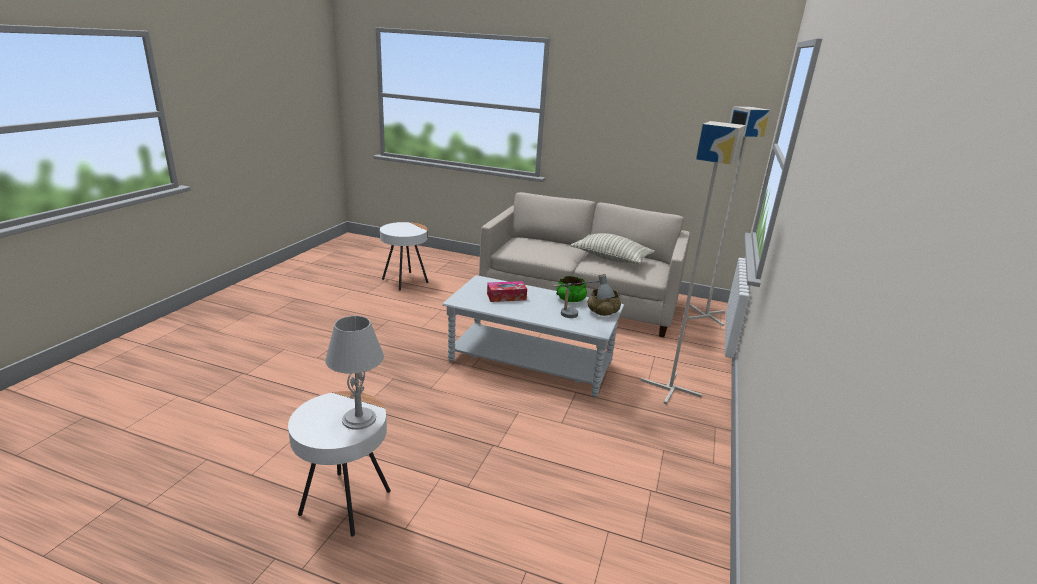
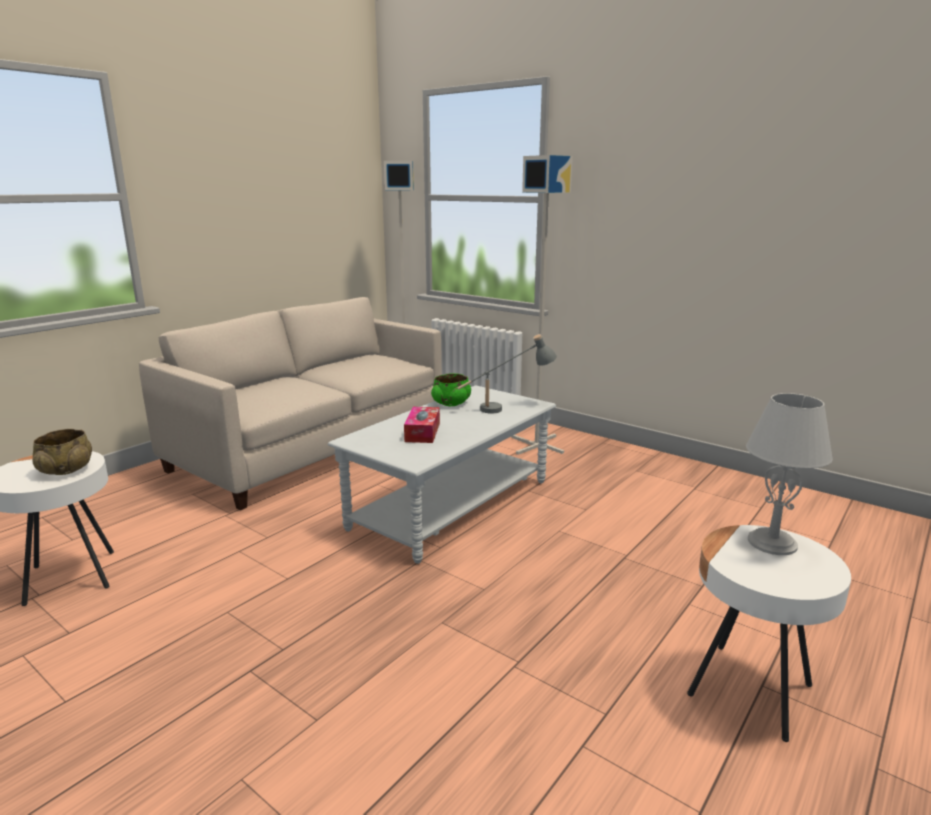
camera: 70 degrees left, 5 degrees down
(602, 312) = (493, 396): beige bowl -> beige bowl (66, 470)
(611, 258) = (350, 368): pillow -> none

